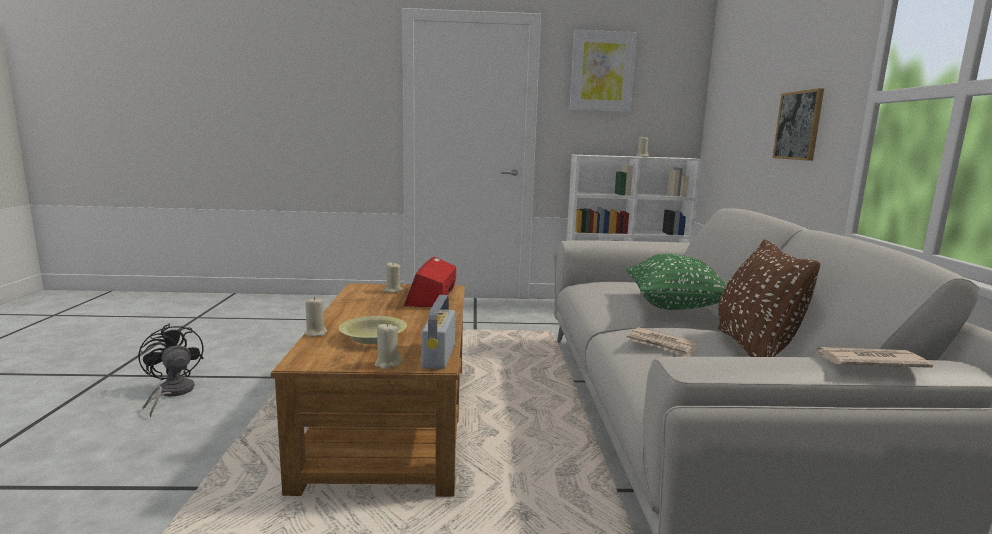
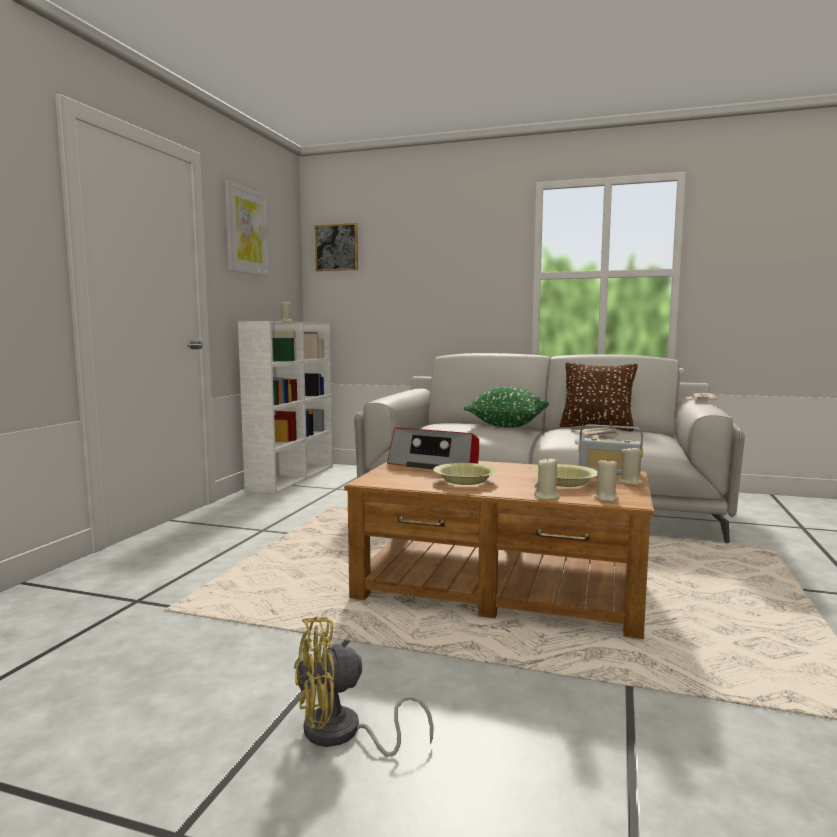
camera: 70 degrees left, 5 degrees down
(171, 393) = (342, 734): black fan -> yellow fan
(368, 308) = (465, 481): none -> yellow bowl
(393, 290) = (400, 472): beige candle -> beige candle (606, 498)
(798, 125) = (462, 292): picture -> picture (337, 247)

